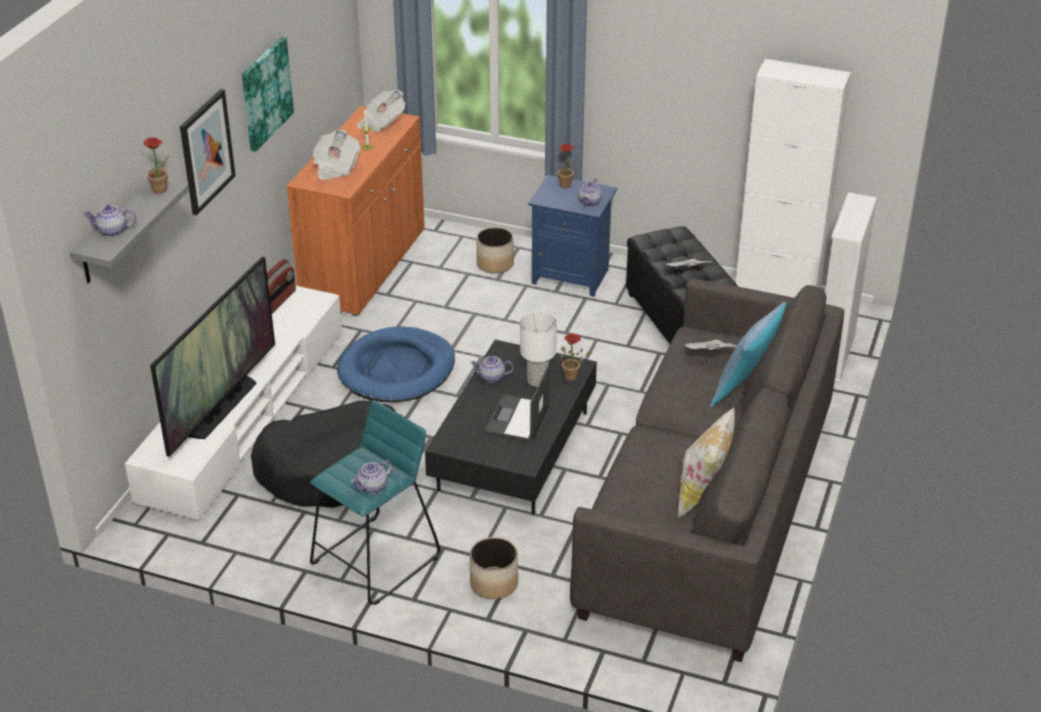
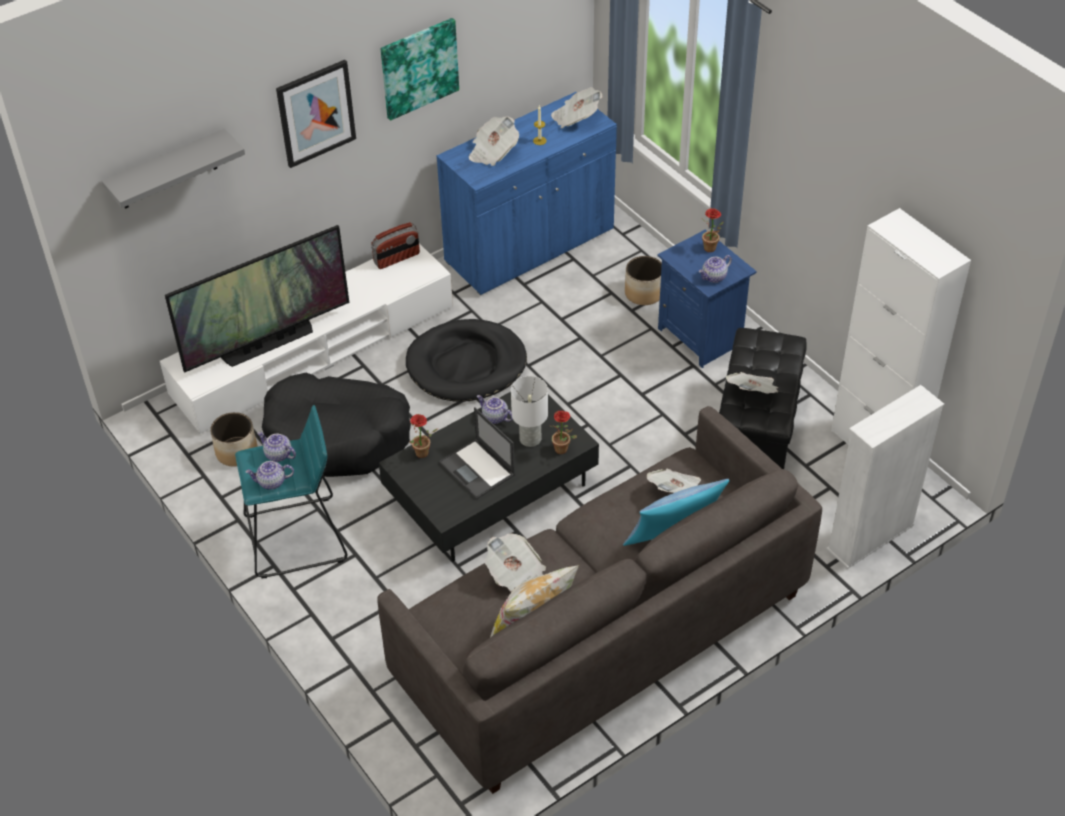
camera: 35 degrees right, 10 degrees up
(112, 231) = (147, 173): teapot -> teapot (278, 455)
(161, 191) = (219, 147): potted plant -> potted plant (422, 455)
(364, 266) = (530, 246): orange cabinet -> blue cabinet
(397, 370) = (466, 365): blue dog bed -> black dog bed
(493, 584) = (364, 609): planter -> planter (236, 452)
(517, 419) = (478, 469): laptop -> laptop turned 90 degrees counterclockwise
(651, 464) = (516, 575): none -> newspaper

